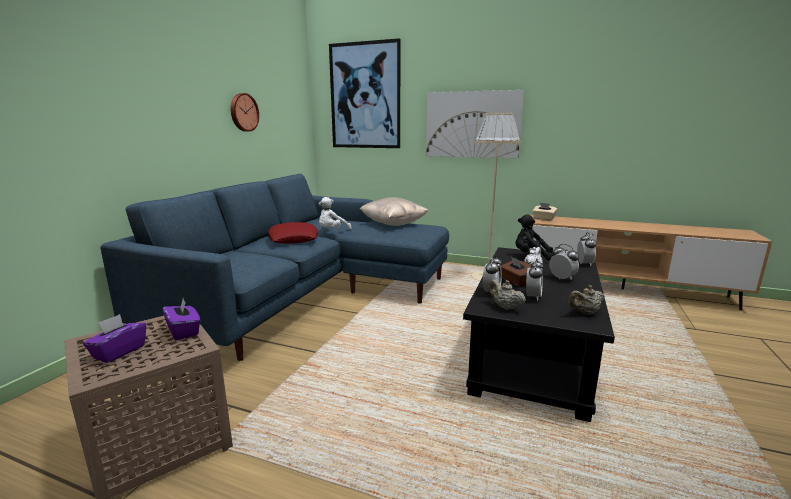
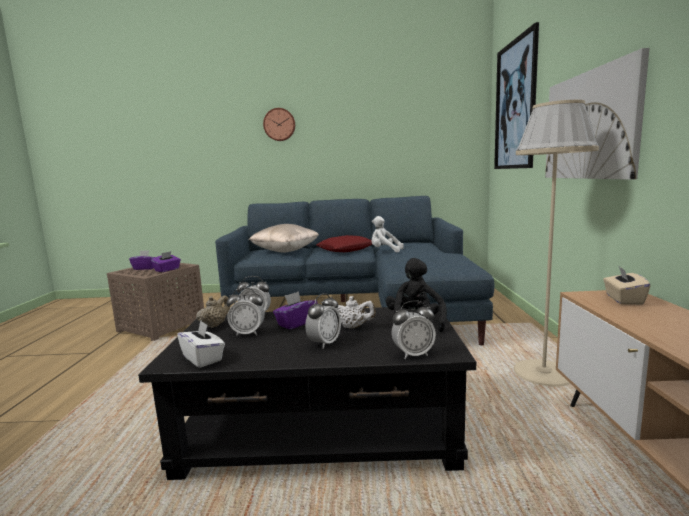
camera: 70 degrees right, 5 degrees down
(243, 112) = (378, 140): wall clock -> wall clock (279, 124)
(393, 224) = (445, 258): beige pillow -> beige pillow (285, 251)
(515, 281) = (296, 323): brown tissue box -> purple tissue box
(585, 313) = (203, 358): beige teapot -> white tissue box

